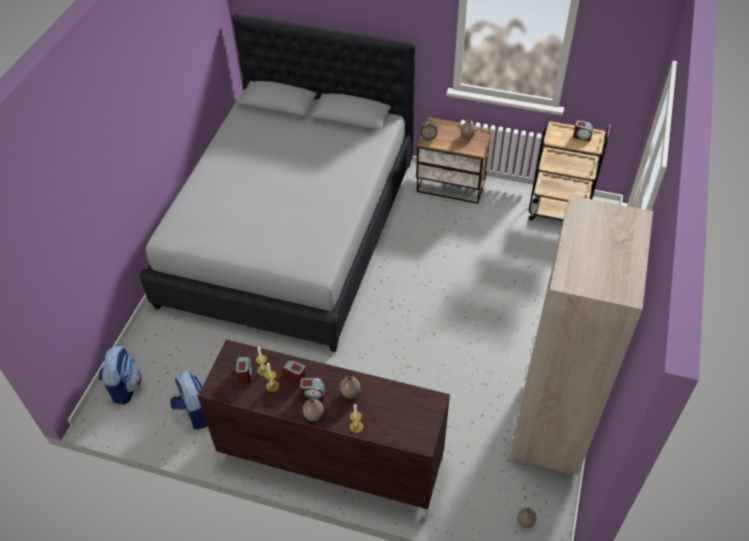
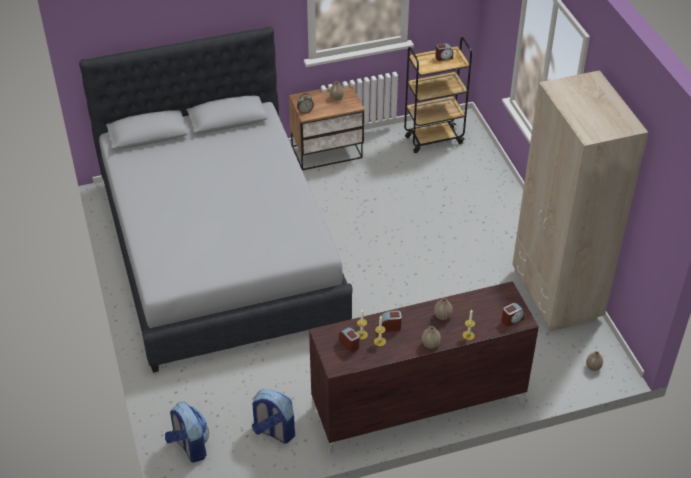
camera: 35 degrees left, 5 degrees down
(312, 394) = (415, 331): alarm clock -> alarm clock (512, 319)

